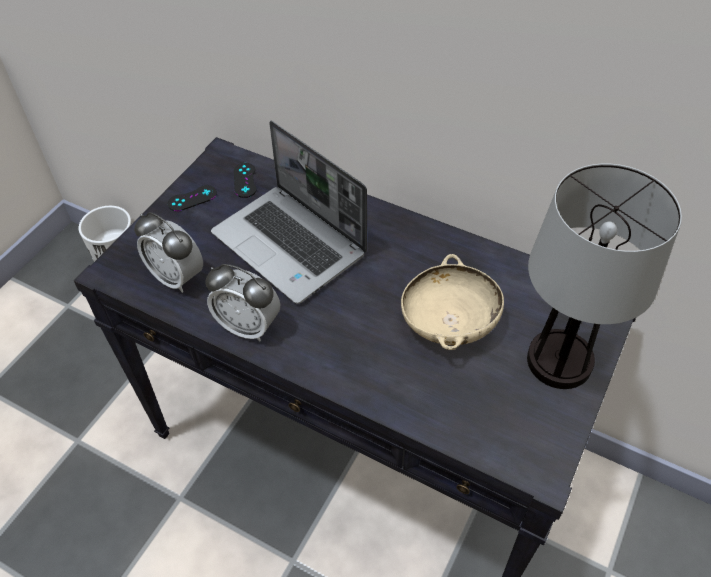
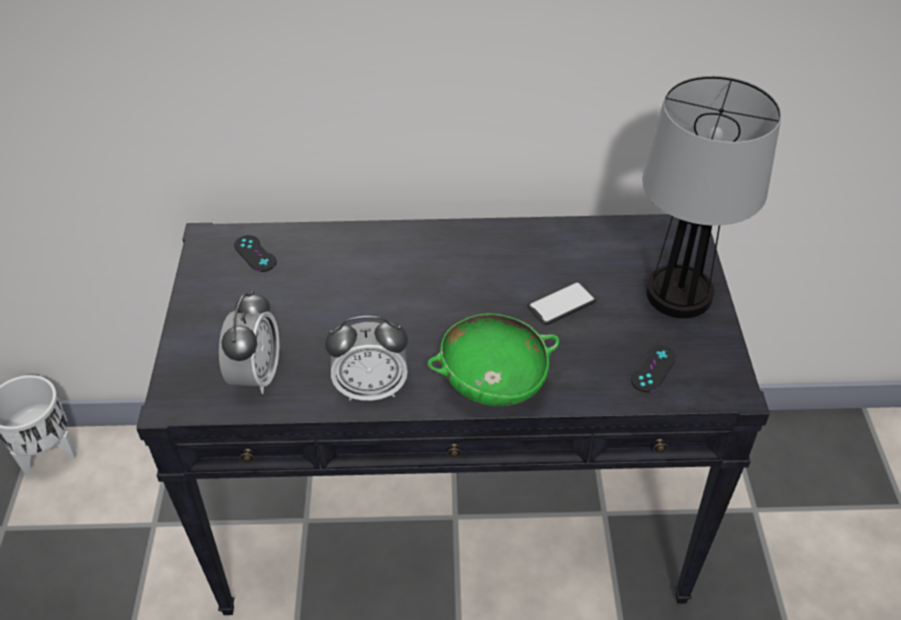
camera: 30 degrees left, 5 degrees down
(177, 277) = (256, 375): alarm clock -> alarm clock turned 90 degrees counterclockwise
(192, 198) = (210, 293): black game controller -> black game controller (653, 369)
(291, 245) = (355, 296): laptop -> none
(343, 365) = (493, 382): none -> green bowl
(449, 323) = (561, 303): beige bowl -> phone

